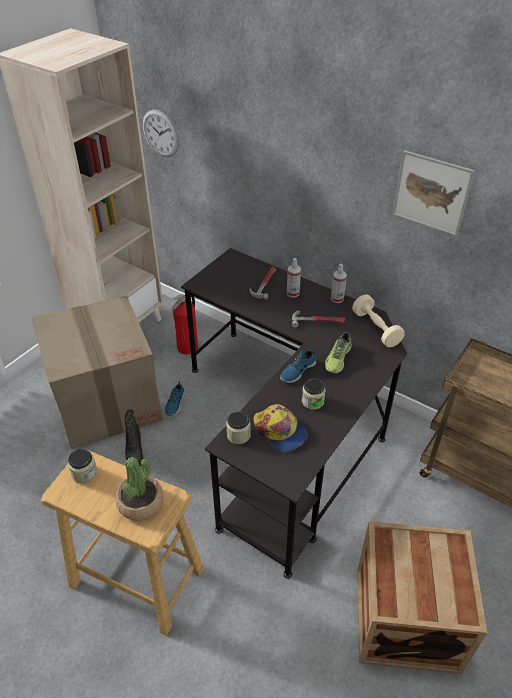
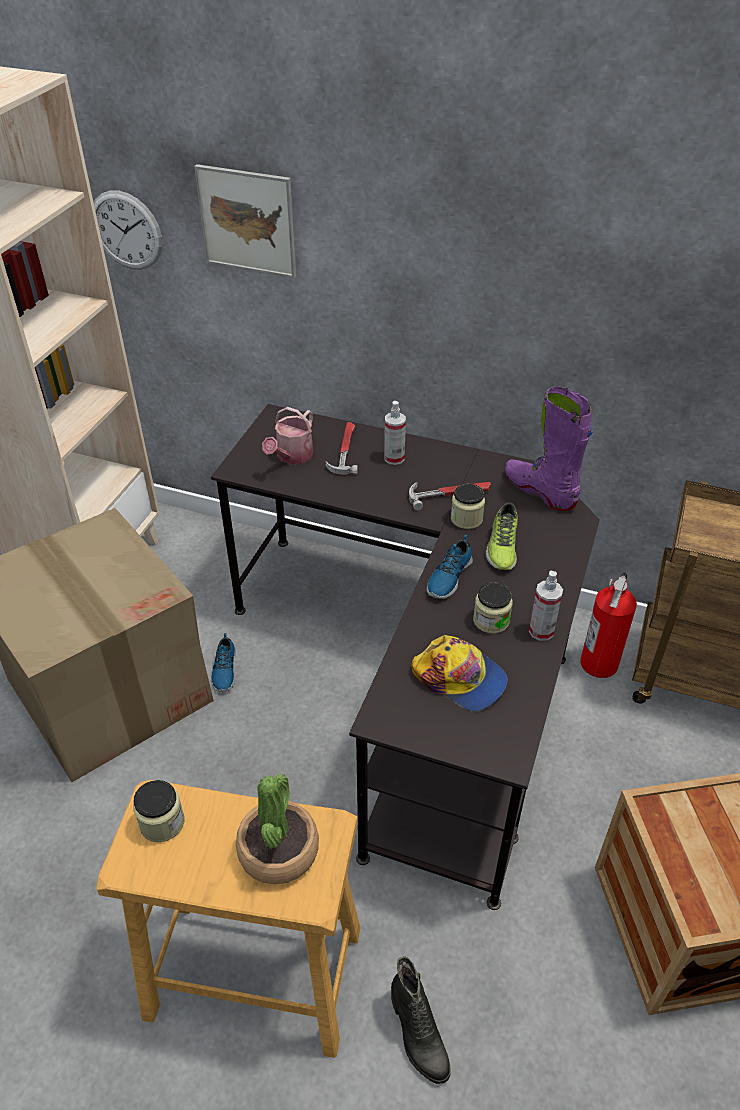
camera: 15 degrees left, 0 degrees up
(134, 451) = (182, 763): black boot -> black boot (417, 1036)
(188, 347) = (217, 576): fire extinguisher -> fire extinguisher (600, 663)
(232, 282) = (292, 456): none -> watering can
(238, 435) = (396, 699): jar -> jar (466, 519)
(337, 299) = (464, 456): spray bottle -> spray bottle (541, 631)
(376, 329) = (540, 491): beige dumbbell -> purple boot
(431, 193) = (612, 263): picture -> picture (247, 221)

